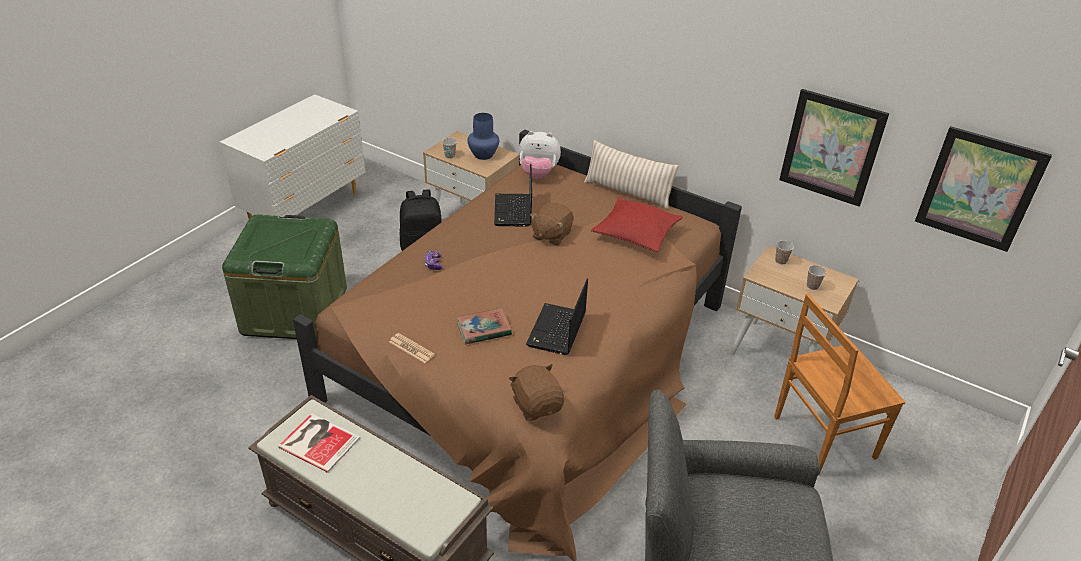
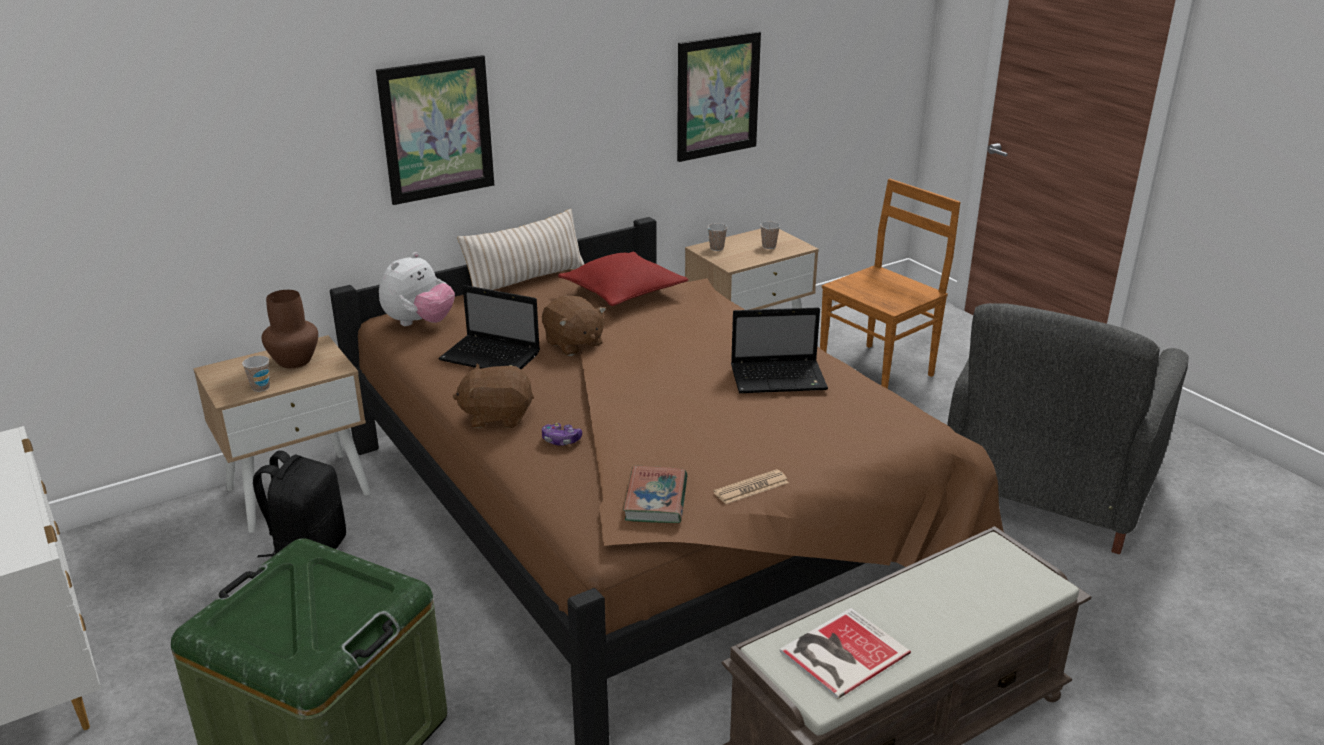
camera: 65 degrees left, 10 degrees down
(483, 154) = (293, 361): blue vase -> brown vase
(484, 329) = (744, 425): book -> book (656, 499)
(537, 405) = (906, 420): brown plush toy -> brown plush toy (497, 416)
(556, 331) = (780, 378): laptop -> laptop turned 45 degrees counterclockwise
(821, 438) = (878, 370): brown chair -> brown chair turned 135 degrees counterclockwise
(979, 189) = (838, 71): picture -> picture (437, 129)

